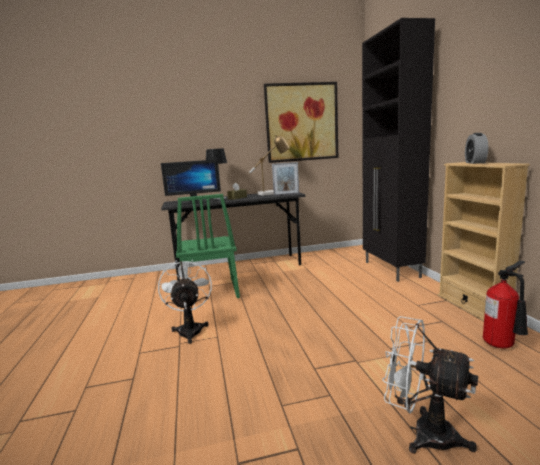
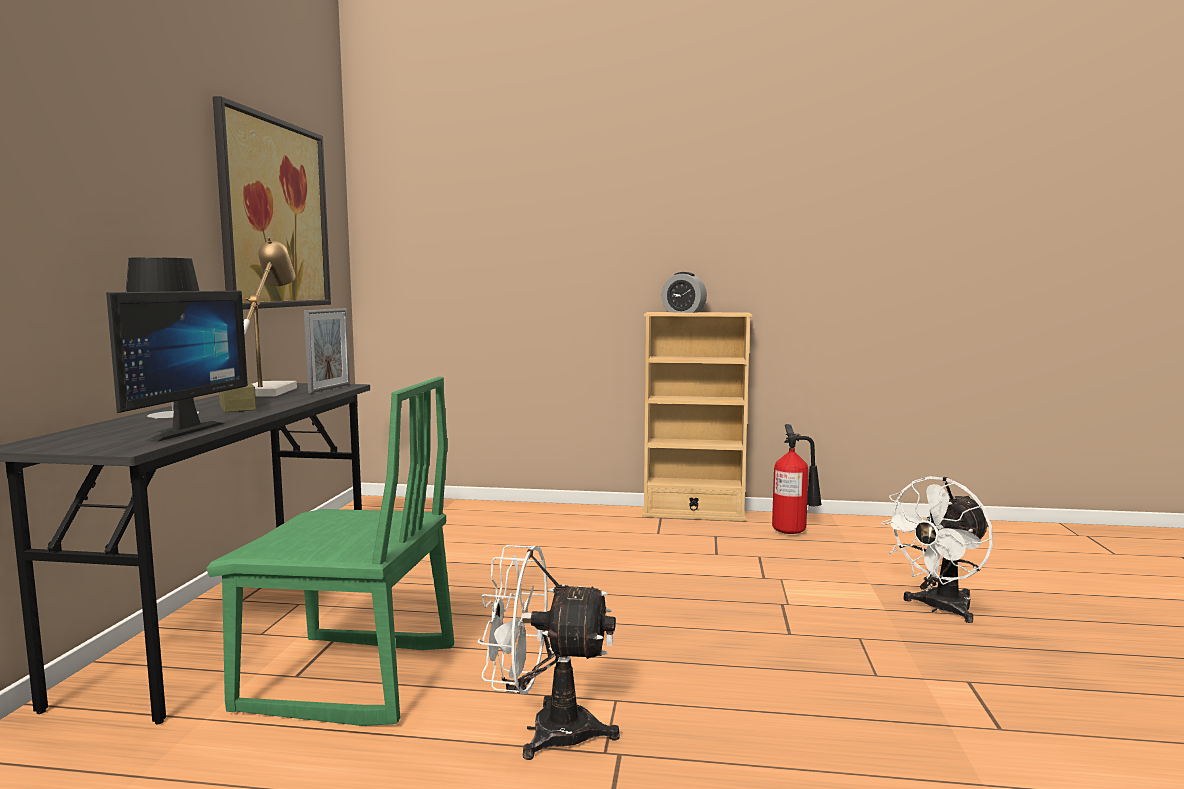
camera: 70 degrees left, 5 degrees down
(391, 270) = (515, 512): black cabinet -> none

